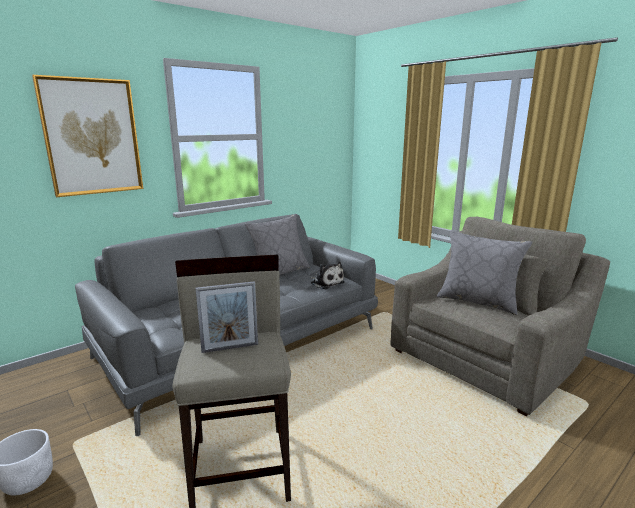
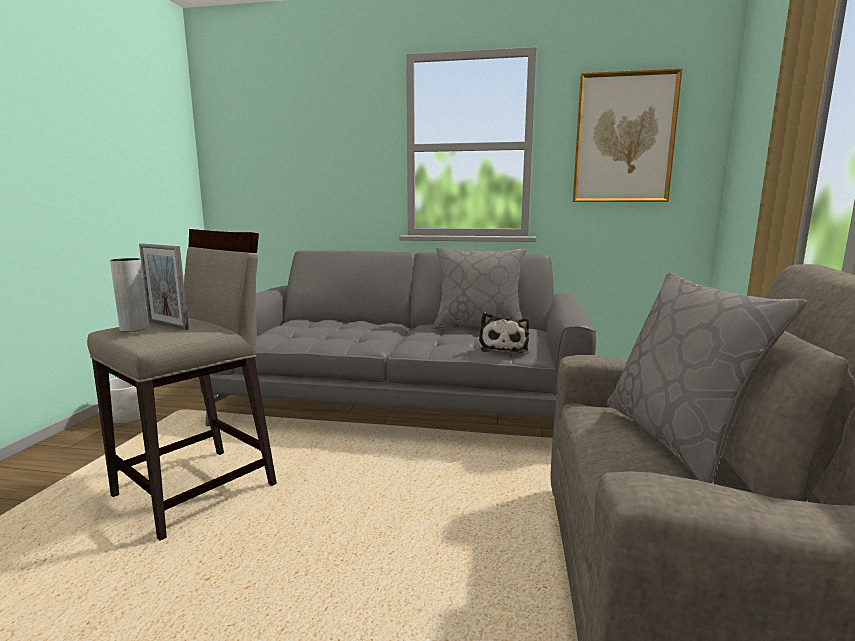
camera: 50 degrees right, 5 degrees down
(92, 137) = (327, 145): picture -> picture (624, 138)
(220, 361) = (134, 328): none -> grey vase

